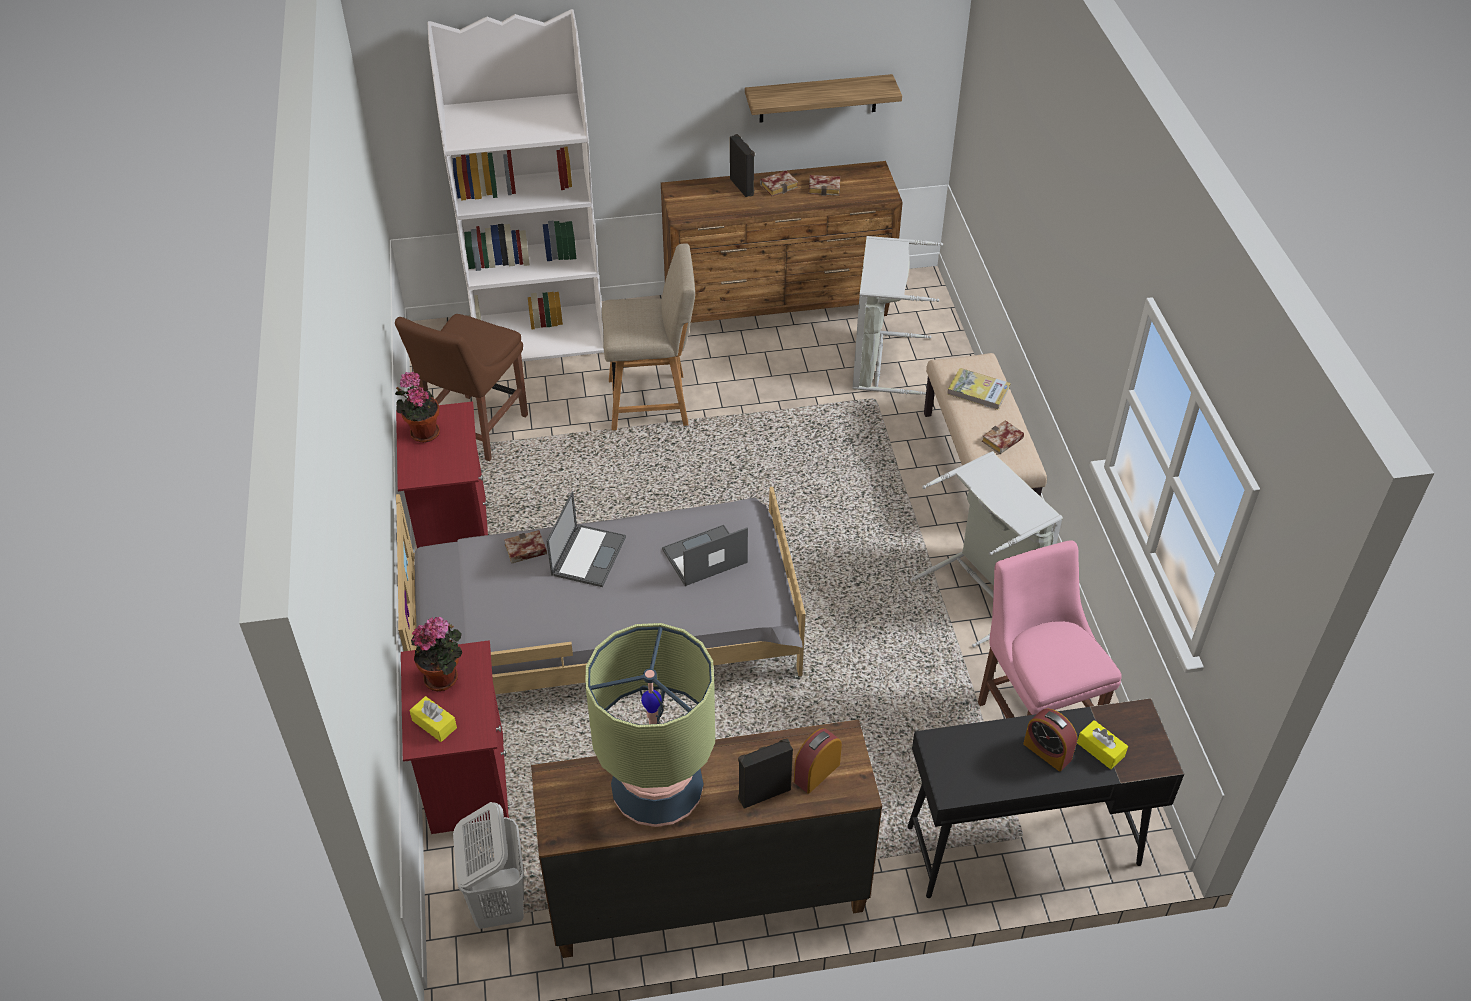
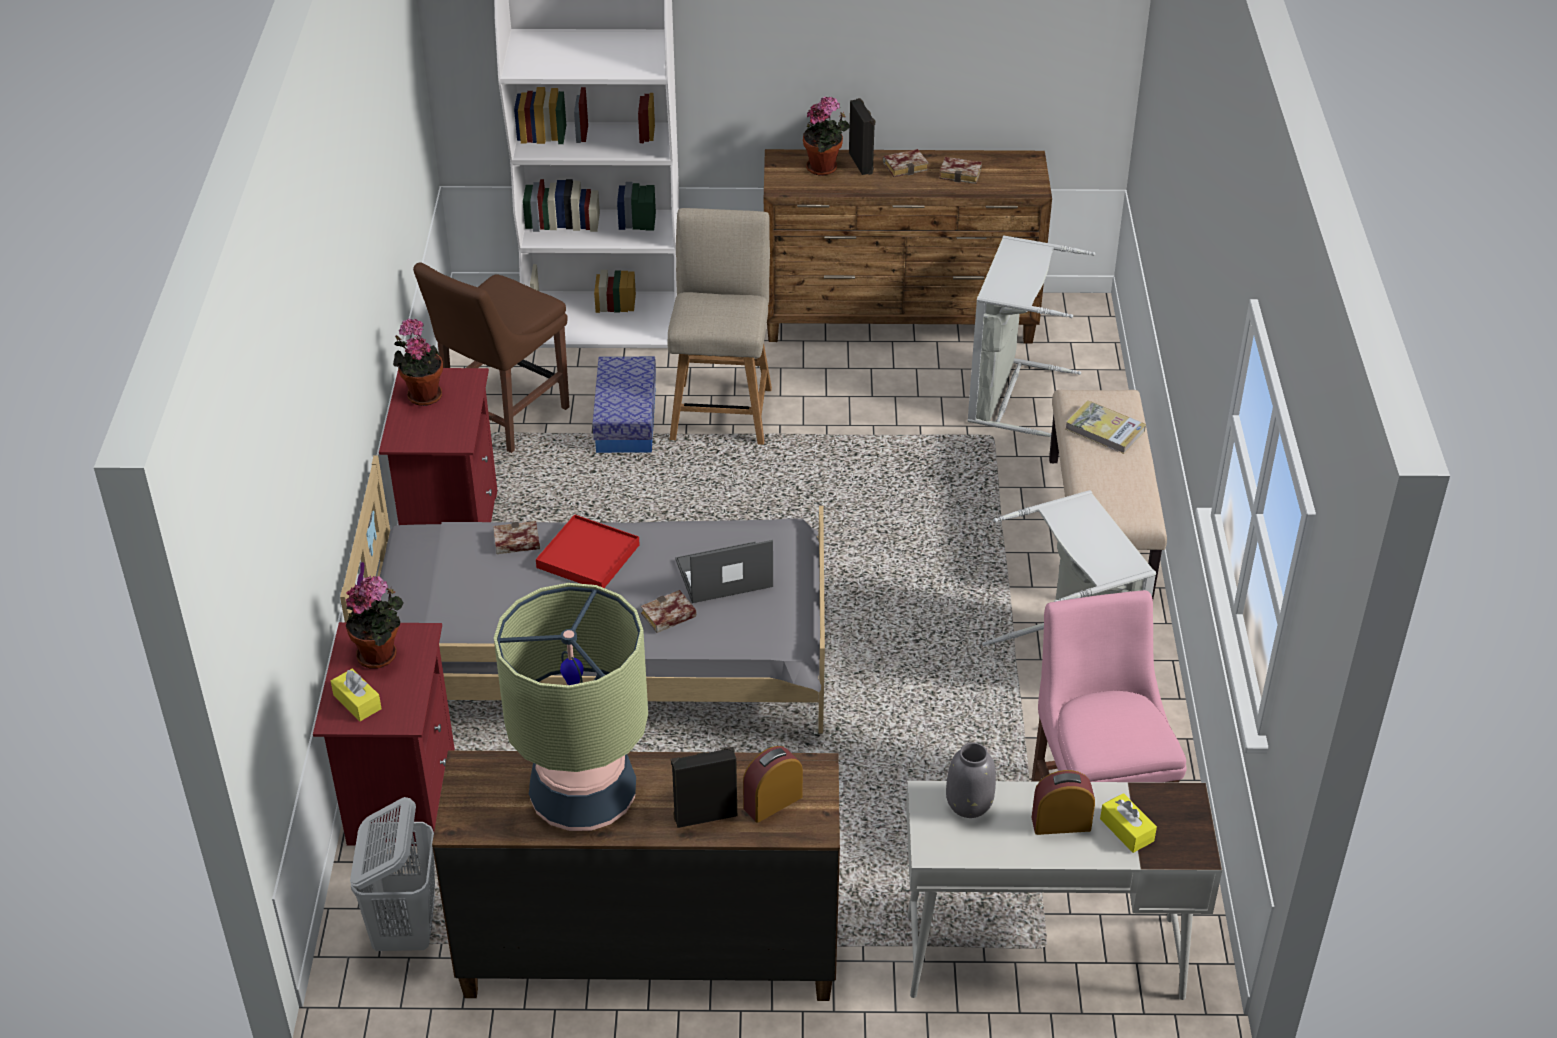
camera: 10 degrees right, 5 degrees down
(577, 421) = (626, 421): none -> storage box
(588, 555) = (588, 556): laptop -> red tray
(653, 402) = (722, 409): beige chair -> beige chair turned 90 degrees counterclockwise
(714, 194) = (824, 168): none -> potted plant
(818, 98) = (962, 65): shelf -> none
(969, 744) = (969, 803): none -> grey vase
(1002, 441) = (1119, 489): book -> book (667, 617)
(1022, 845) = (1042, 956): black desk -> white desk
(1047, 751) = (1061, 823): alarm clock -> alarm clock turned 120 degrees clockwise

